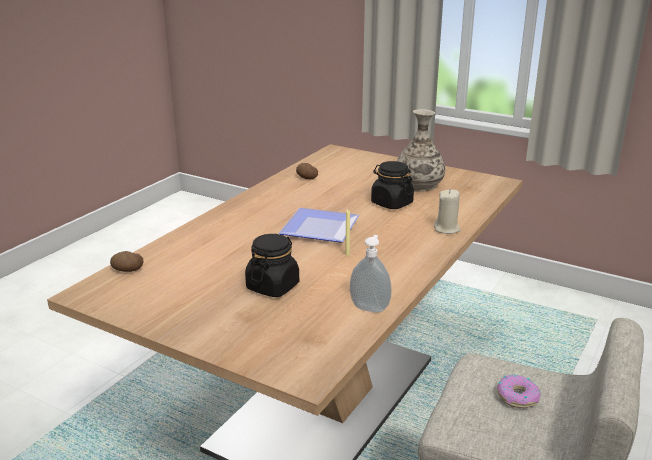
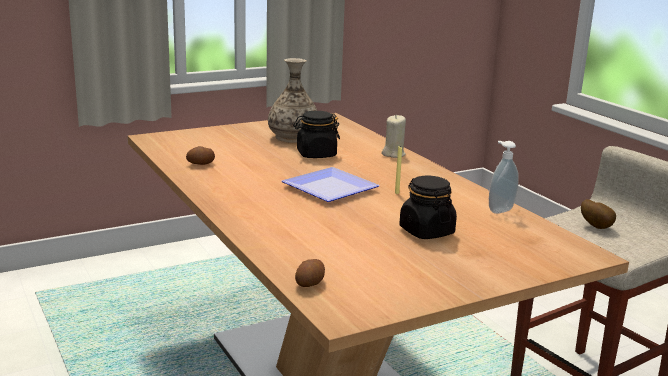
camera: 60 degrees left, 5 degrees down
(517, 397) = (596, 226): donut -> potato

